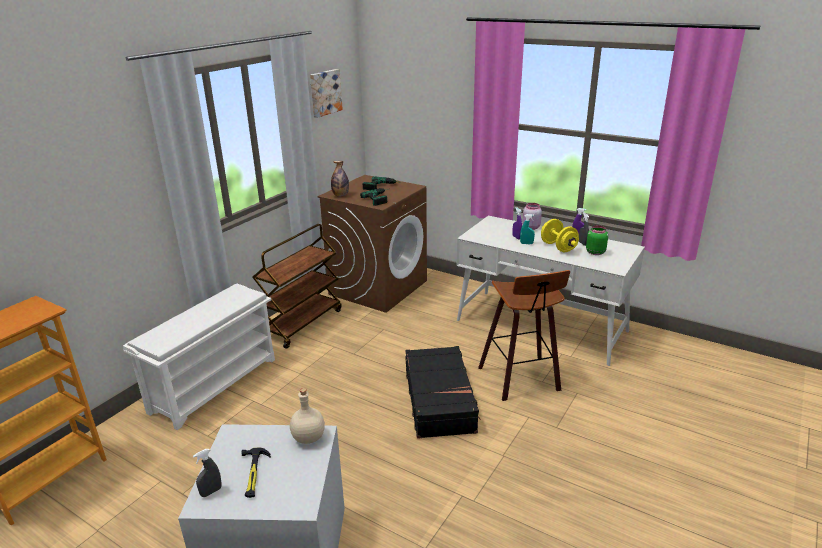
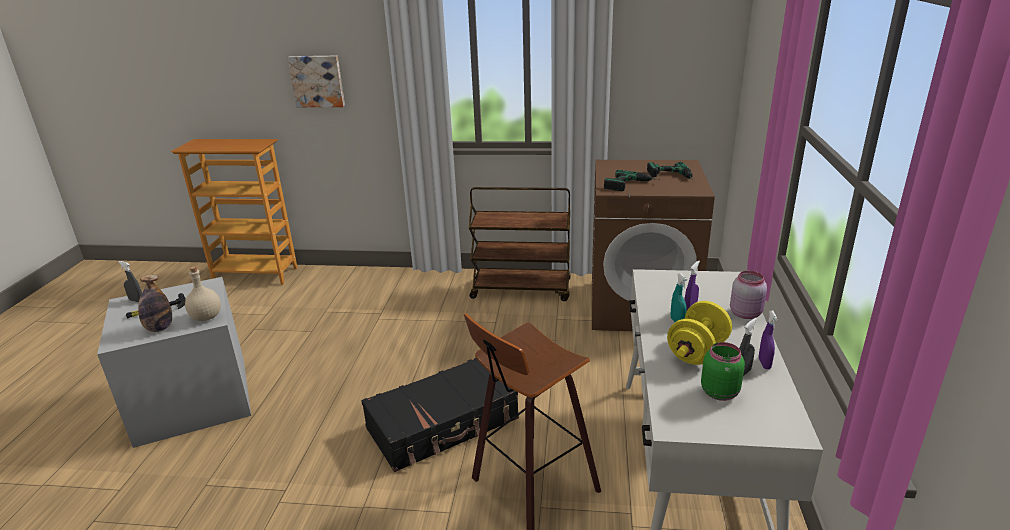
camera: 65 degrees right, 0 degrees up
(215, 384) = (394, 287): white shoe rack -> none
(324, 92) = (661, 35): picture -> picture (317, 81)
(340, 195) = (612, 167): bottle -> bottle (159, 328)

